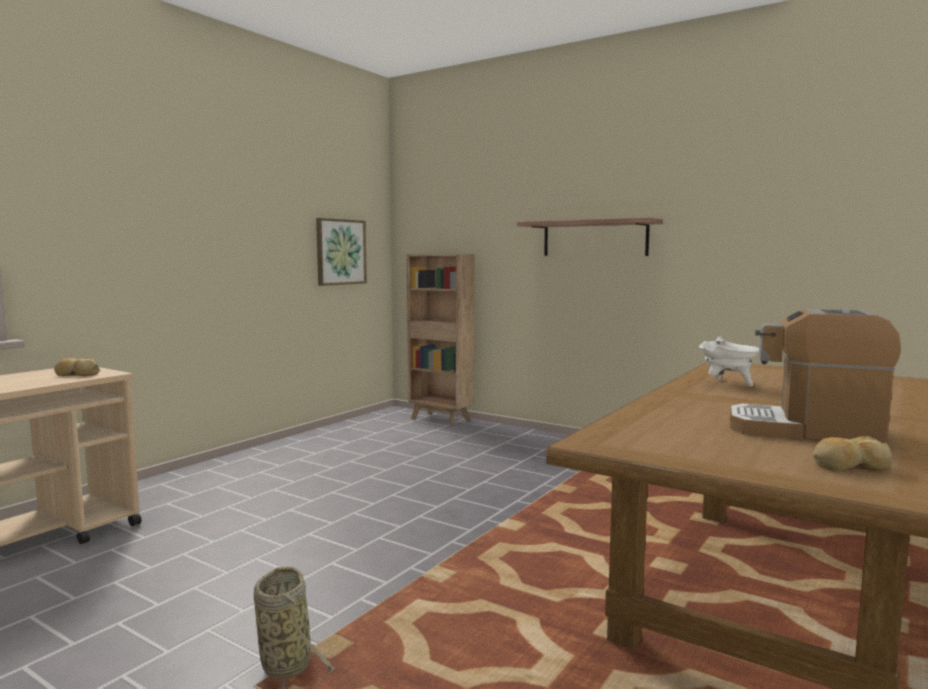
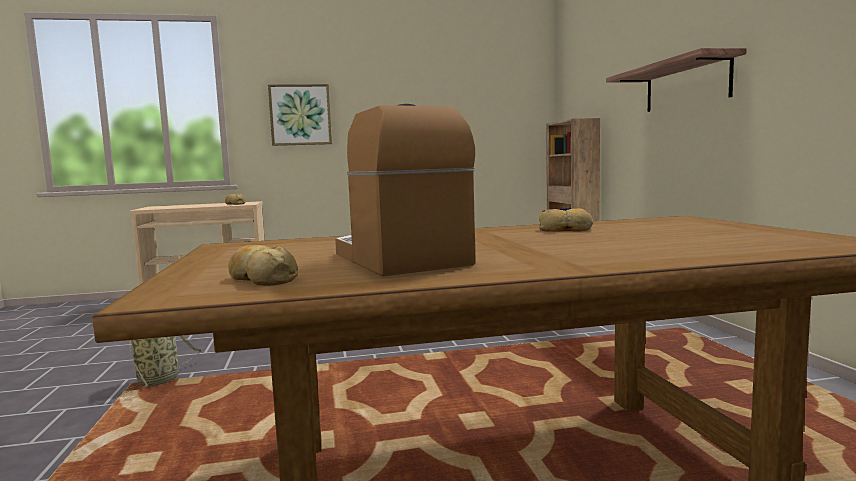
camera: 45 degrees right, 0 degrees up
(340, 252) = (494, 126): picture -> picture (300, 115)
(727, 384) = (565, 230): white cooking pot -> bread

